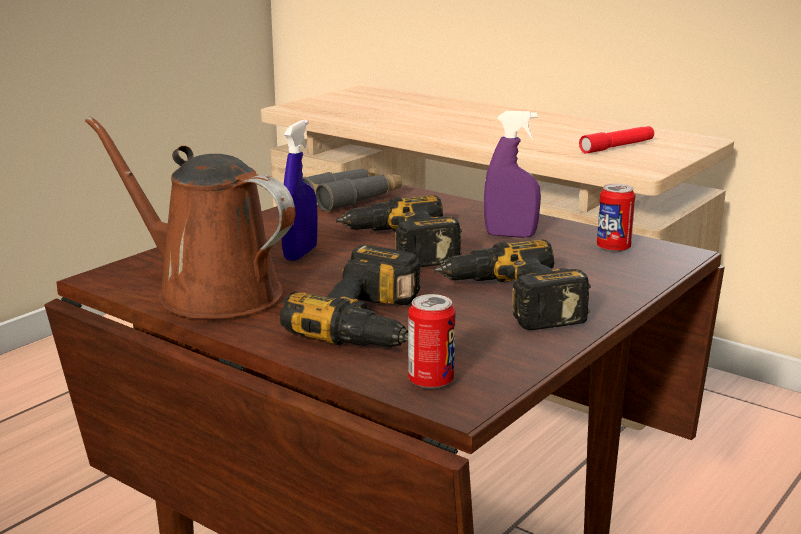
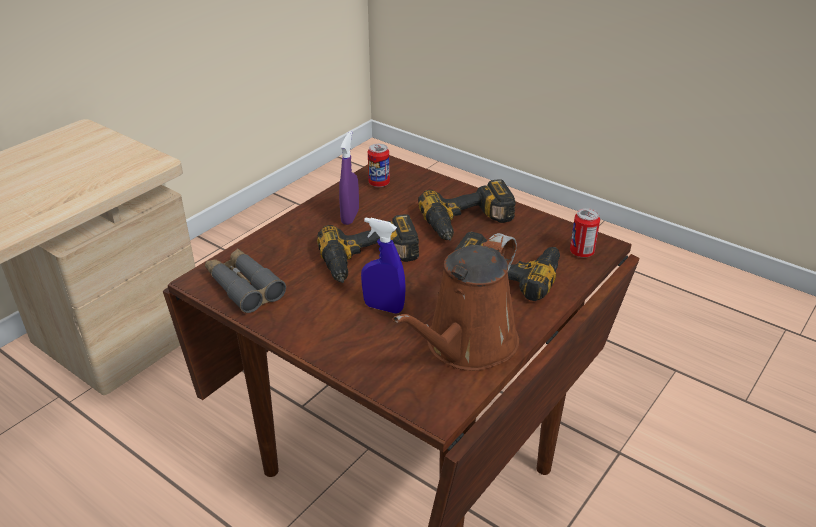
camera: 90 degrees left, 15 degrees up
(617, 147) = (76, 166): red flashlight -> none

